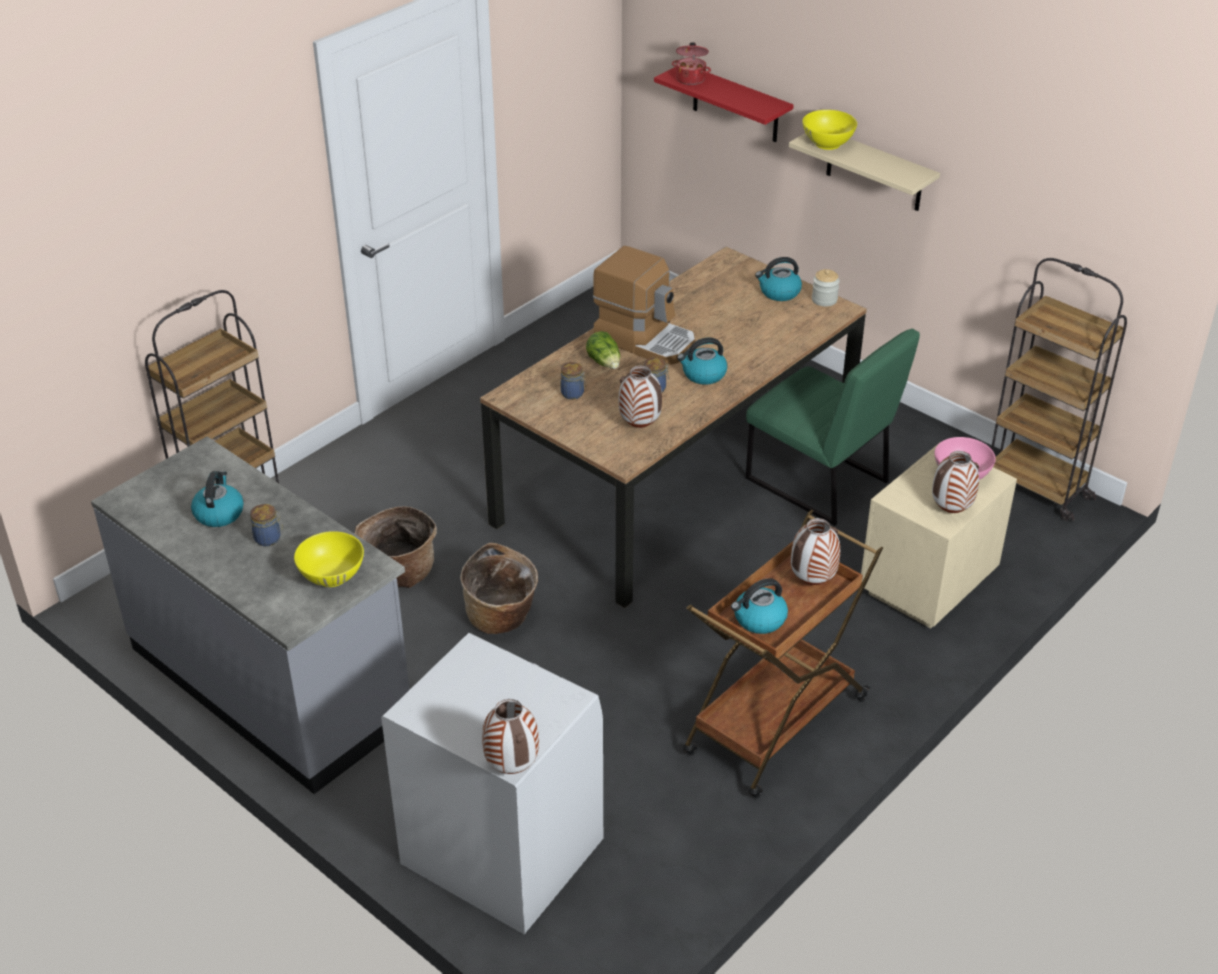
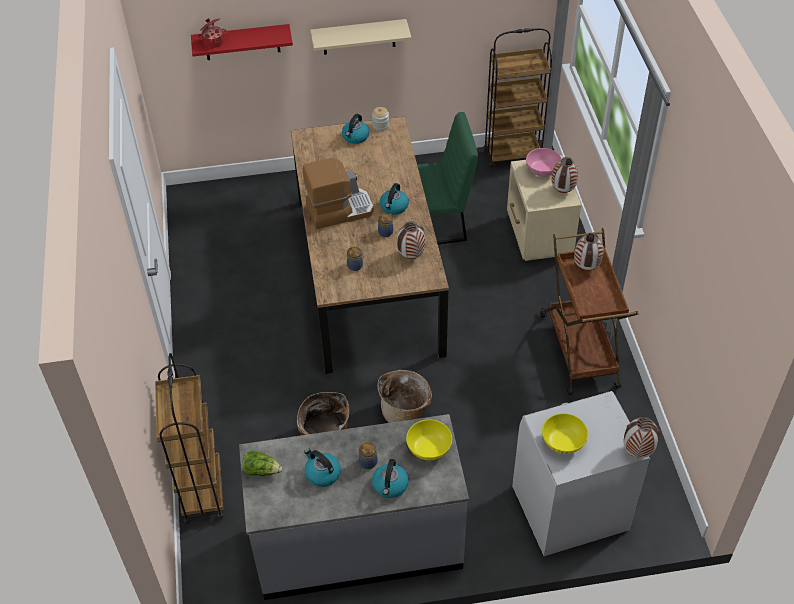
camera: 50 degrees left, 10 degrees up
(605, 363) = (342, 237): lettuce -> lettuce (261, 470)
(759, 620) = (595, 302): kettle -> kettle (390, 486)
(828, 144) = (333, 36): yellow bowl -> yellow bowl (563, 443)

